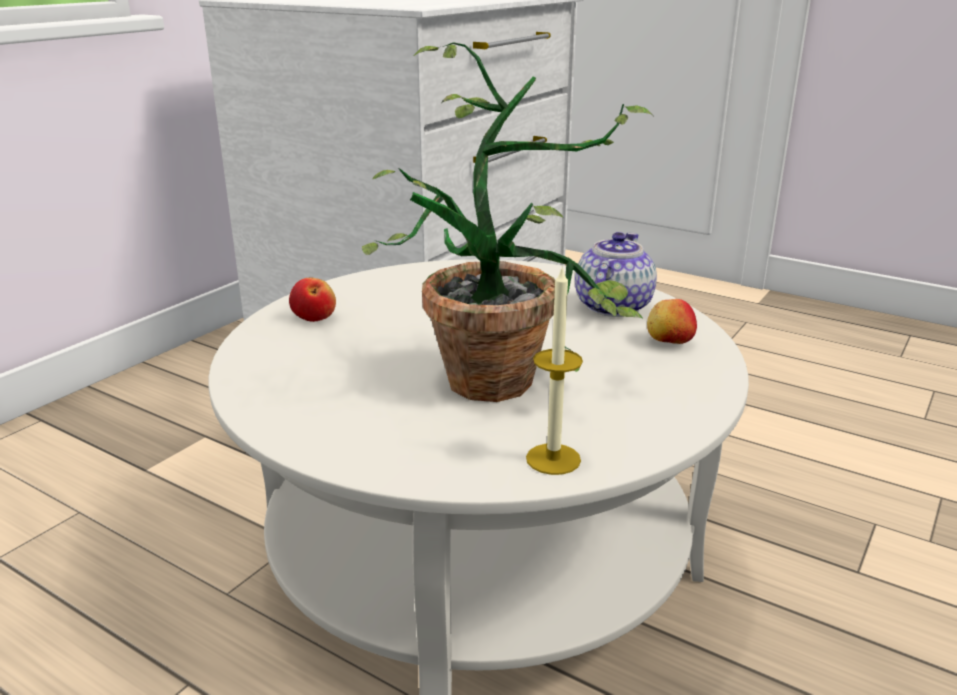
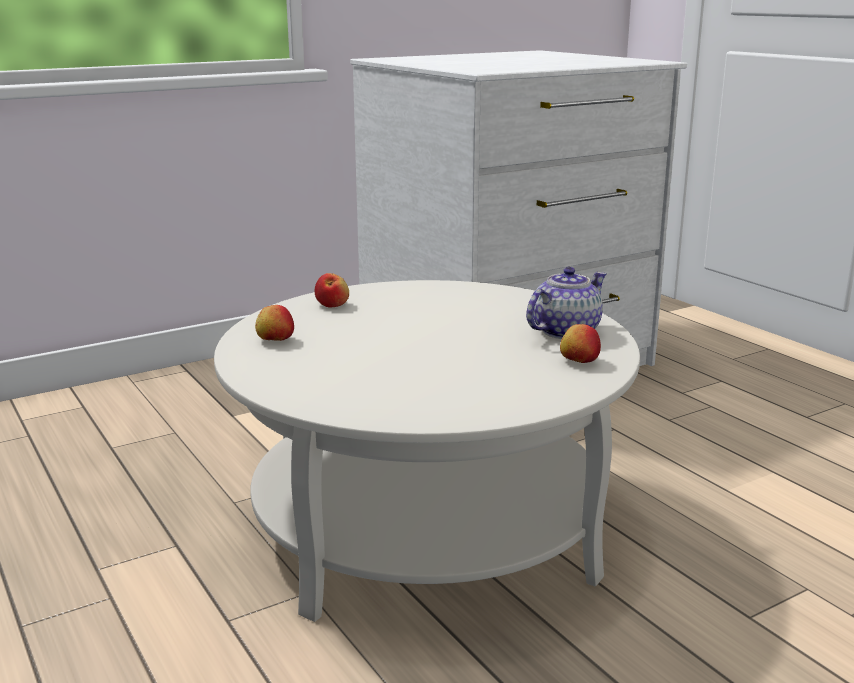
camera: 25 degrees right, 5 degrees down
(291, 383) = (275, 340): none -> apple
(508, 374) = (426, 360): potted plant -> none
(553, 459) = (394, 411): candle -> none

